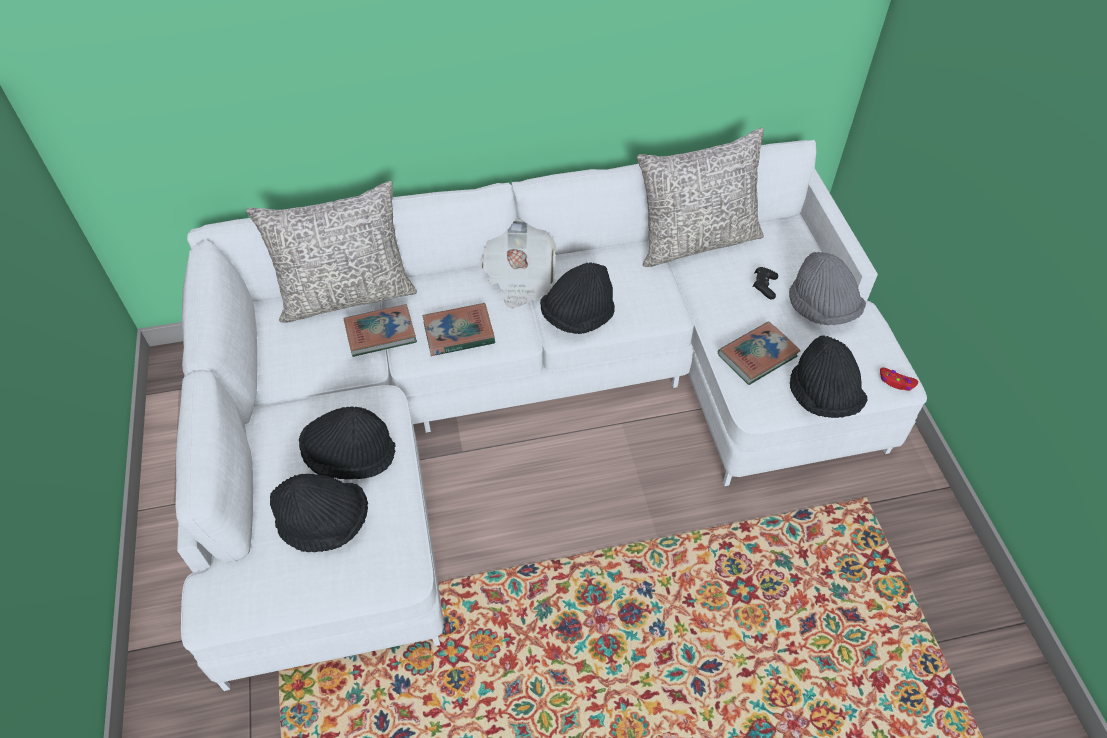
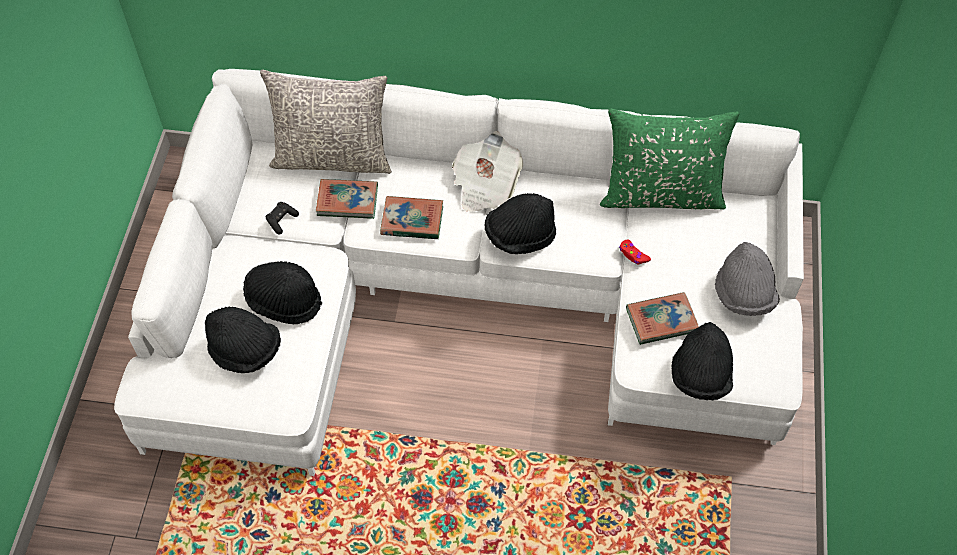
camera: 20 degrees right, 5 degrees up
(696, 241) = (661, 194): grey pillow -> green pillow
(764, 287) = (701, 257): black game controller -> black game controller (281, 220)
(896, 382) = (775, 383): red game controller -> red game controller (633, 255)

